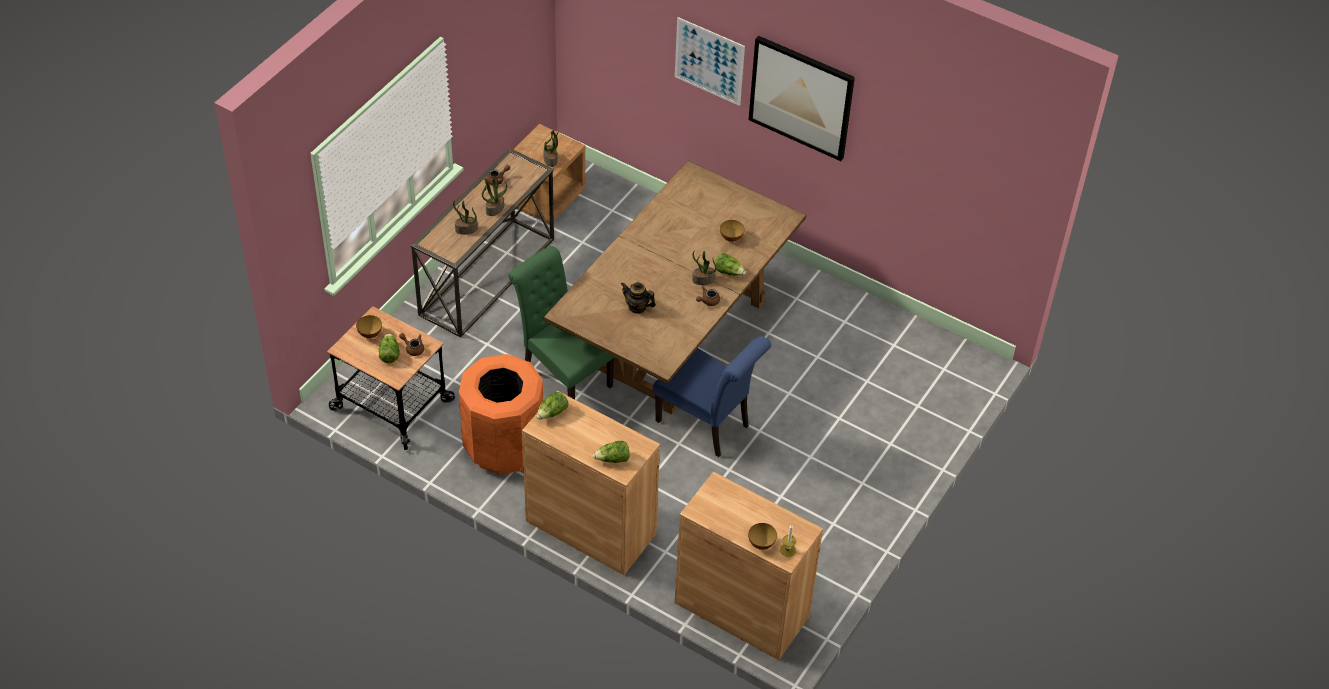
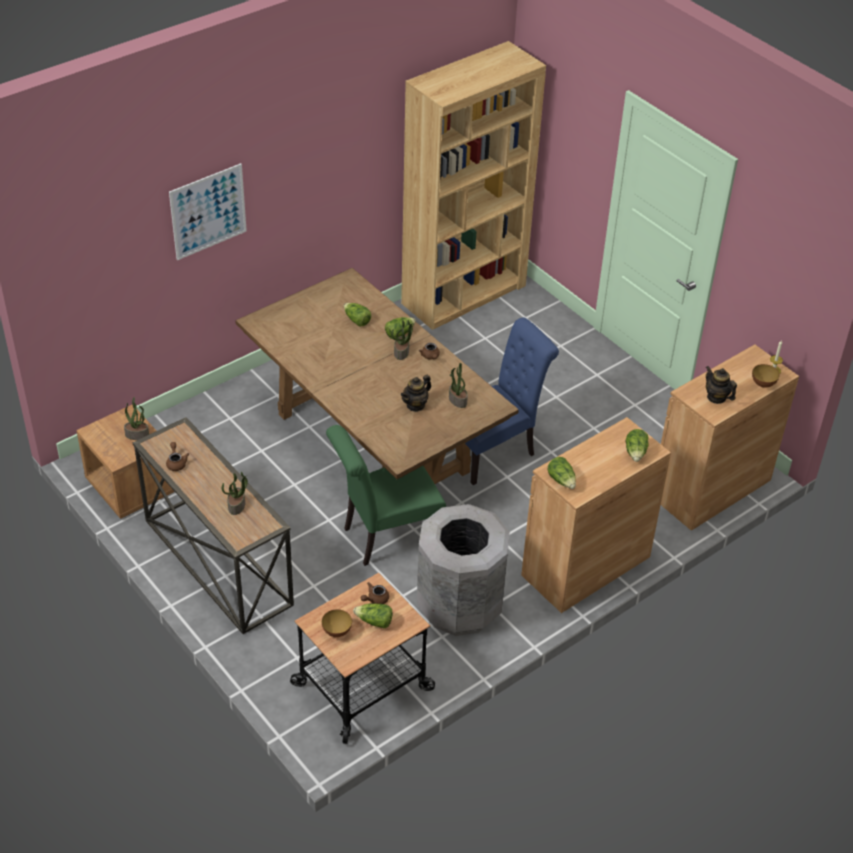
camera: 70 degrees left, 5 degrees down
(495, 209) = (218, 475): potted plant -> potted plant (457, 400)
(503, 447) = (459, 607): orange trash can -> grey trash can
(722, 508) = (716, 397): none -> teapot
(731, 238) = (356, 320): bowl -> lettuce
(801, 97) = (301, 169): picture -> none
(924, 348) = (464, 294): none -> brown bookcase

